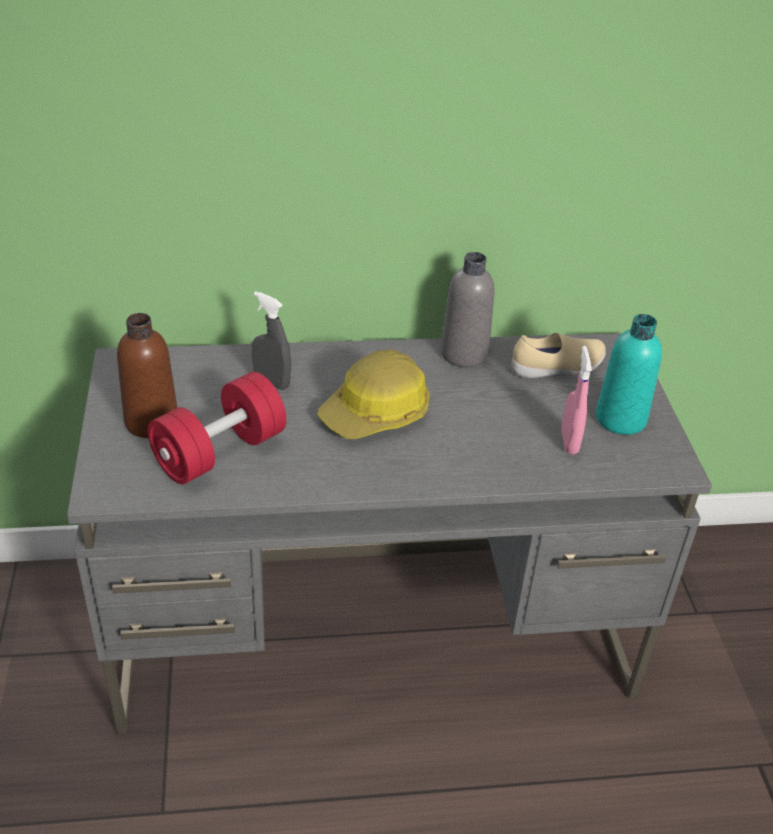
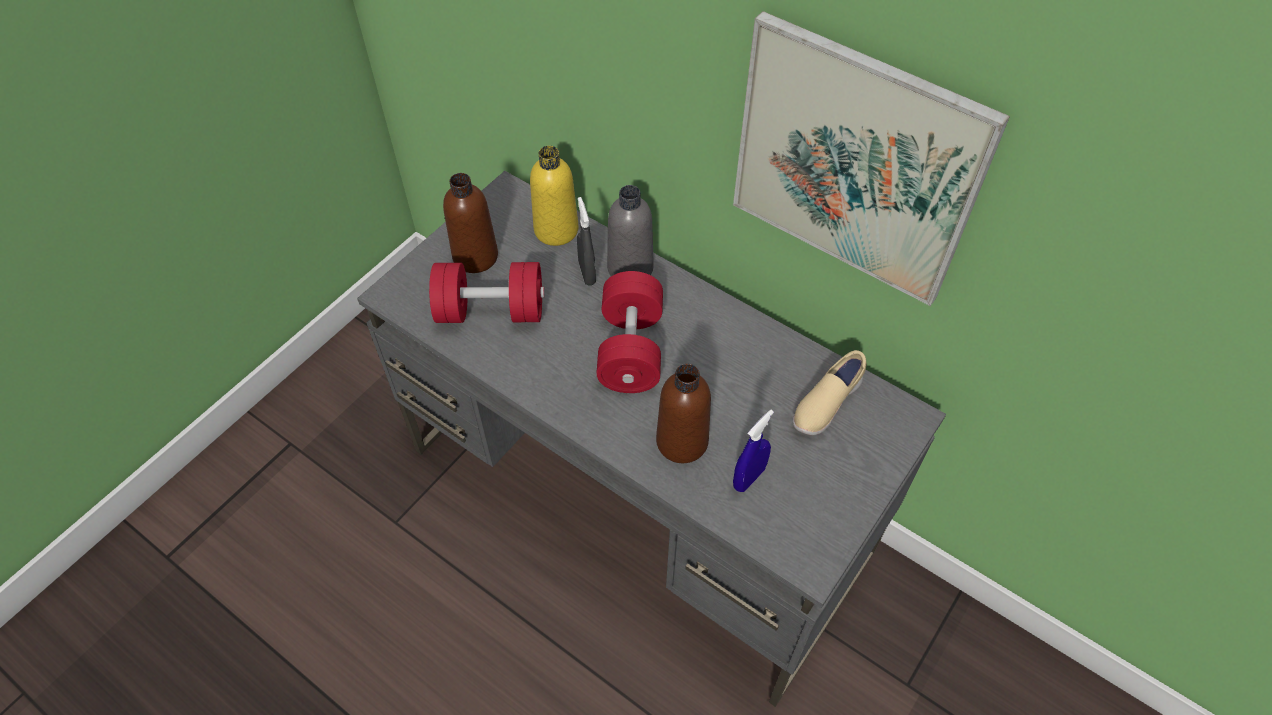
camera: 45 degrees right, 15 degrees up
(203, 366) = (556, 230): none -> yellow bottle
(376, 413) = (630, 349): hard hat -> red dumbbell
(464, 354) = (762, 339): grey bottle -> grey bottle (630, 268)
(494, 449) = (682, 441): none -> brown bottle
(516, 124) = (854, 163): none -> picture
(557, 368) = (825, 404): beige shoe -> beige shoe turned 105 degrees clockwise
(569, 442) = (749, 478): pink spray bottle -> blue spray bottle
(620, 419) = (820, 488): turquoise bottle -> none

